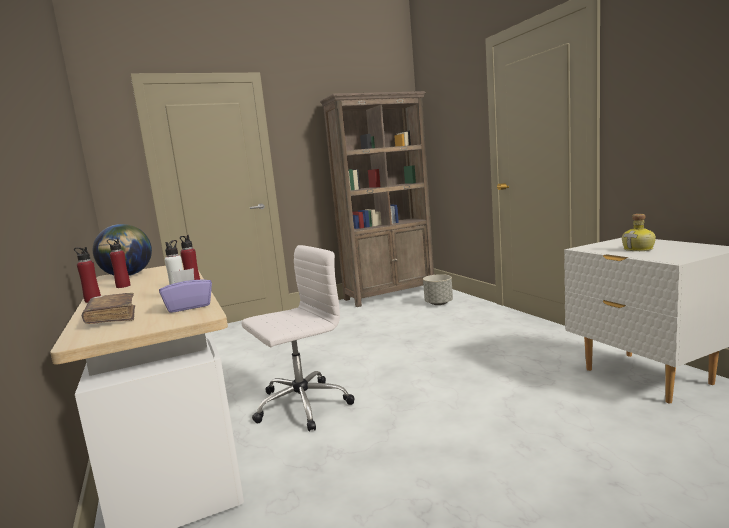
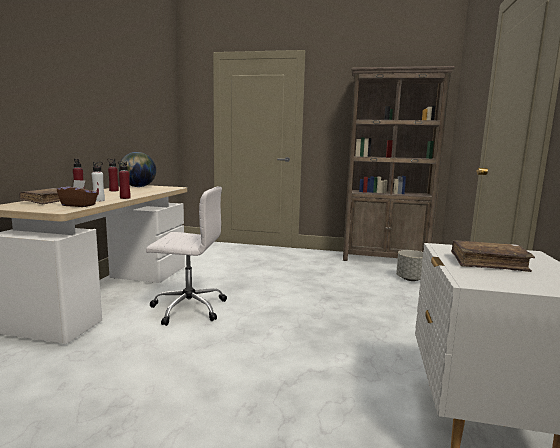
camera: 35 degrees right, 0 degrees up
(189, 307) = (79, 205): purple tissue box -> brown tissue box
(639, 249) = (488, 263): bottle -> brown book

